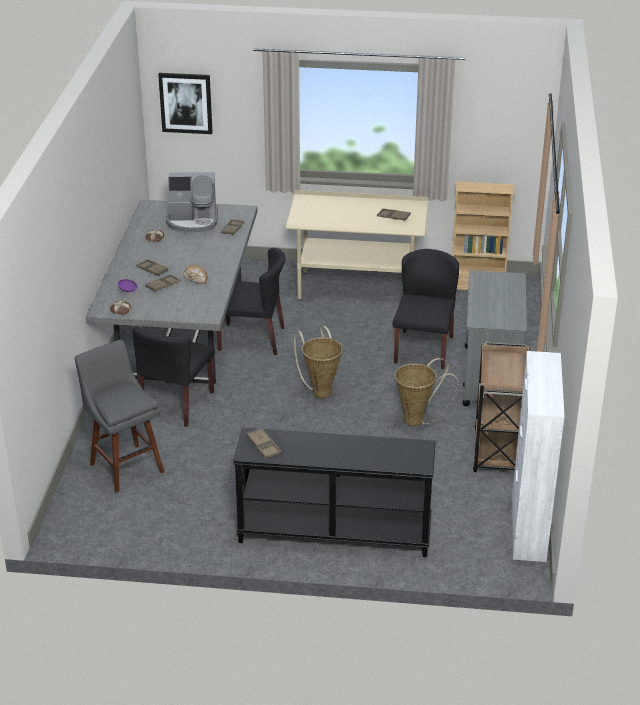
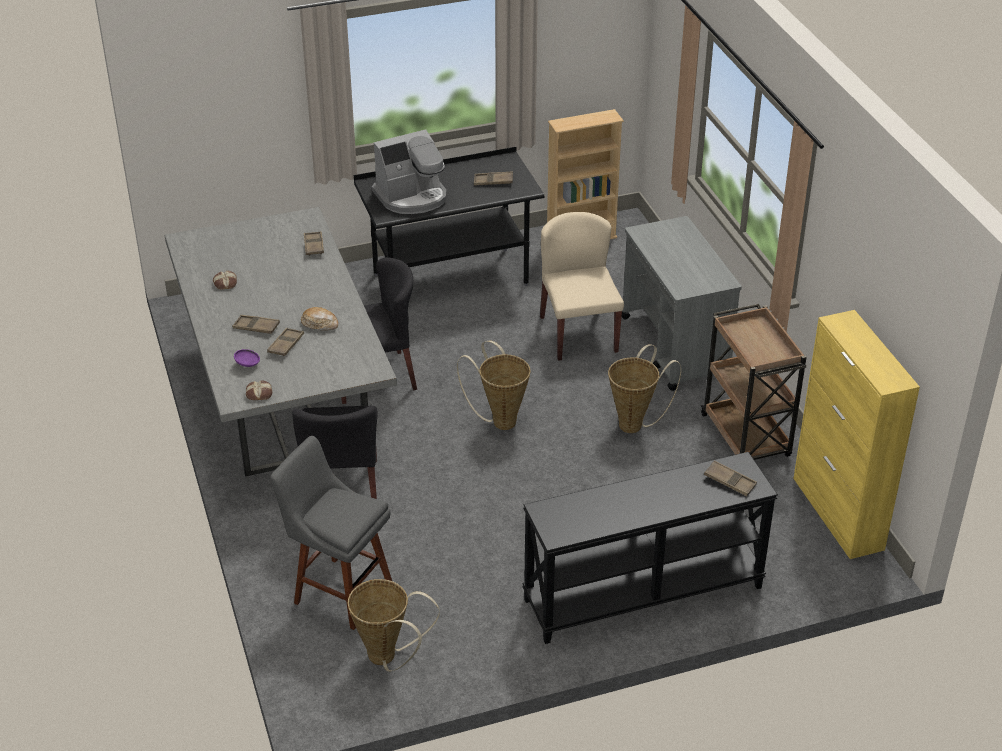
camera: 25 degrees left, 5 degrees up
(124, 517) = (388, 658): none -> basket
(186, 103) = (197, 94): picture -> none
(192, 222) = (256, 248): coffee machine -> coffee machine (412, 197)
(264, 446) = (567, 520): brown tray -> brown tray (729, 481)
(356, 290) = (450, 280): beige desk -> black desk
(423, 349) = (578, 333): black chair -> beige chair
(528, 526) = (838, 514): white cabinet -> yellow cabinet

